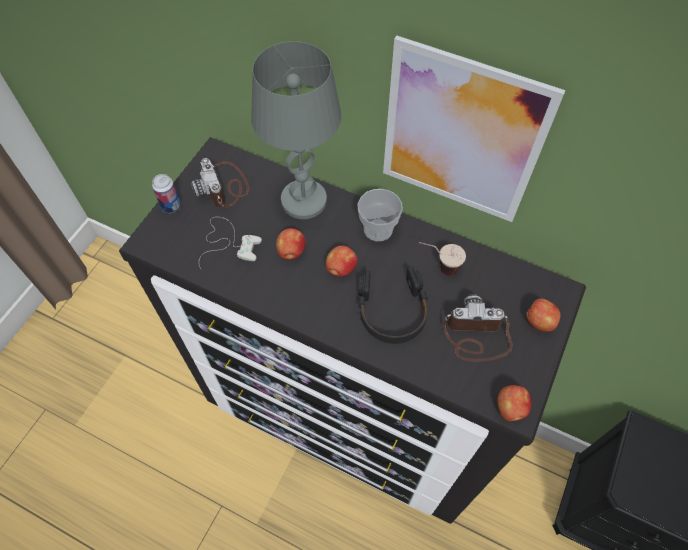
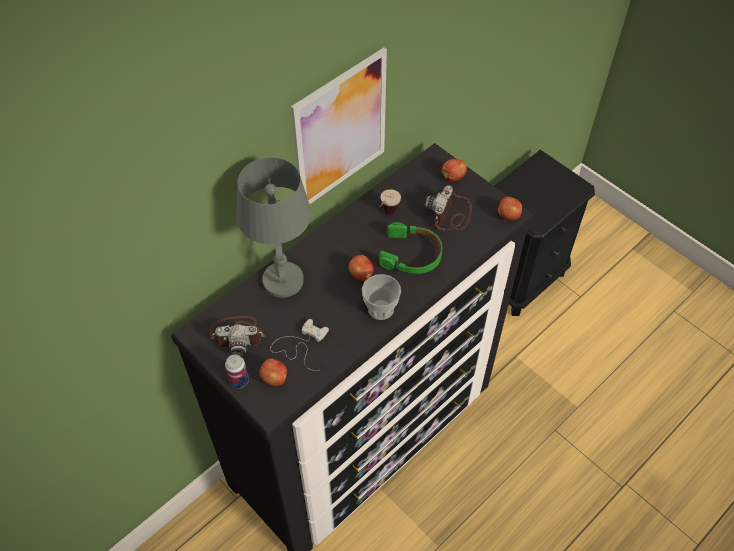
camera: 70 degrees left, 5 degrees down
(291, 252) = (330, 303): apple -> apple (275, 379)
(378, 229) = (335, 240): cup -> cup (380, 309)
(392, 311) = (411, 255): black headphones -> green headphones

